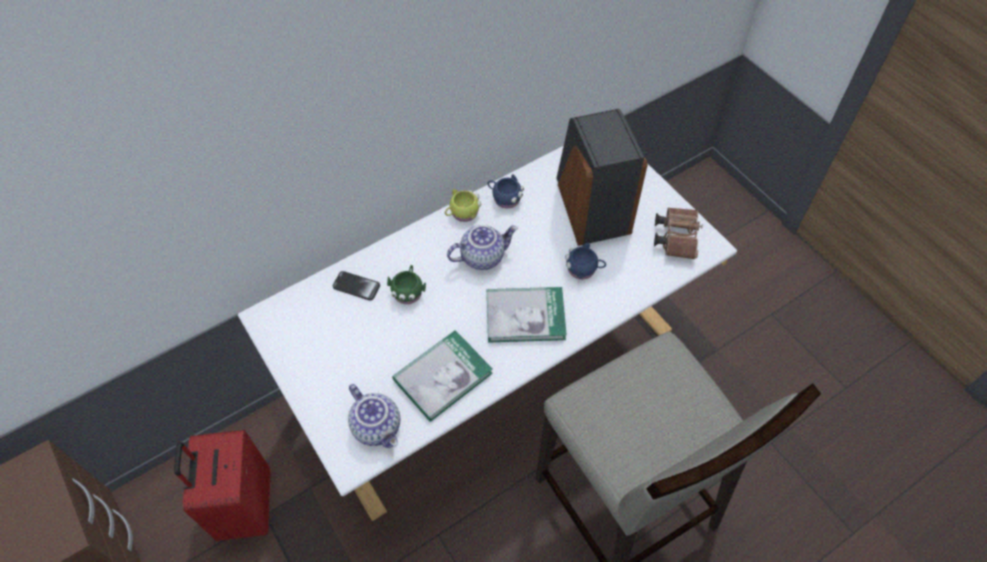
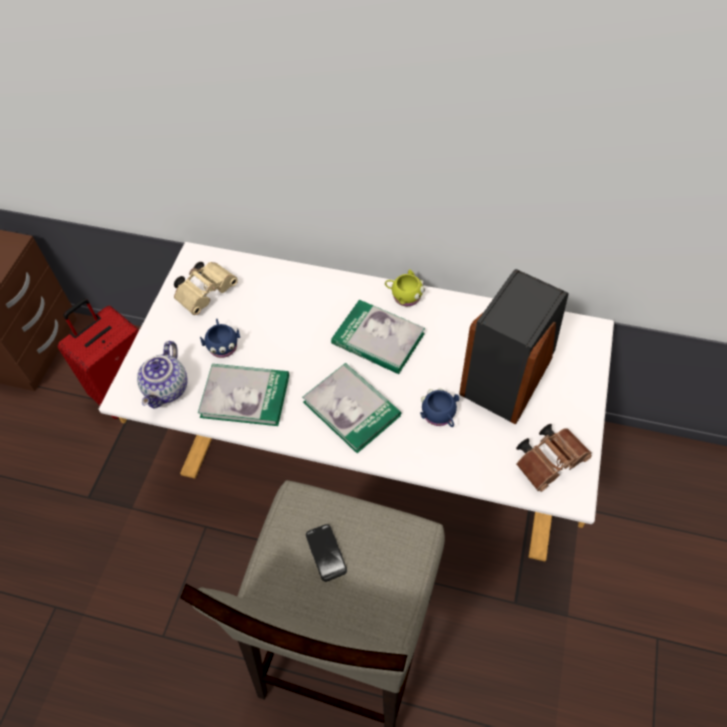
camera: 50 degrees right, 0 degrees up
(311, 334) = (207, 292): none -> beige binoculars
(356, 286) = (271, 285): phone -> phone (326, 553)
(408, 291) = (298, 318): green mug -> none
(482, 256) = (378, 339): teapot -> book
(504, 198) = (449, 311): blue mug -> blue mug (222, 344)

